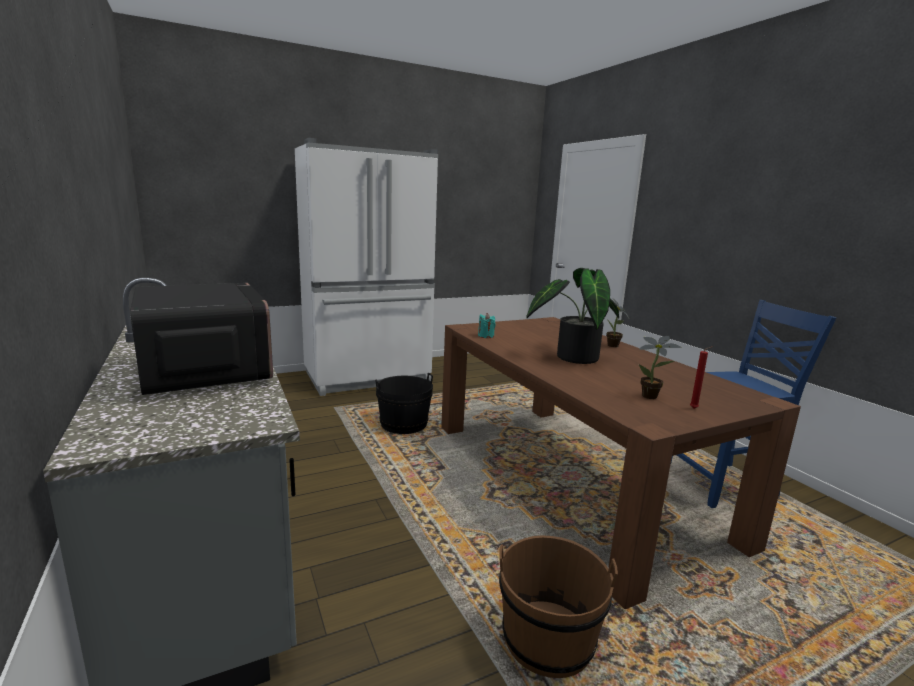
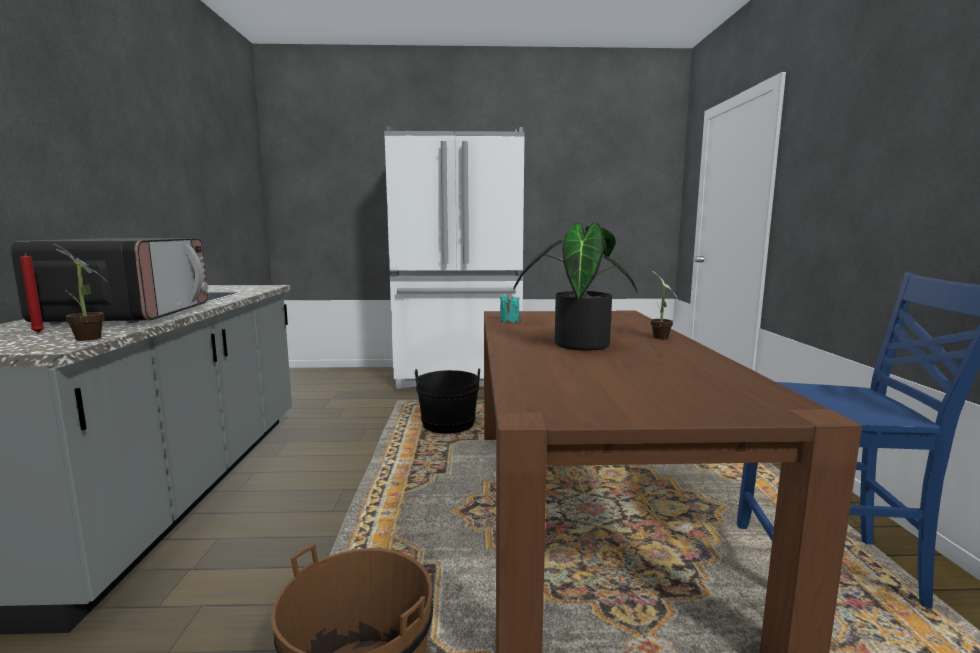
camera: 25 degrees right, 5 degrees down
(652, 397) = (603, 388): potted plant -> potted plant (88, 339)
(695, 409) = (644, 406): red candle -> red candle (38, 333)

